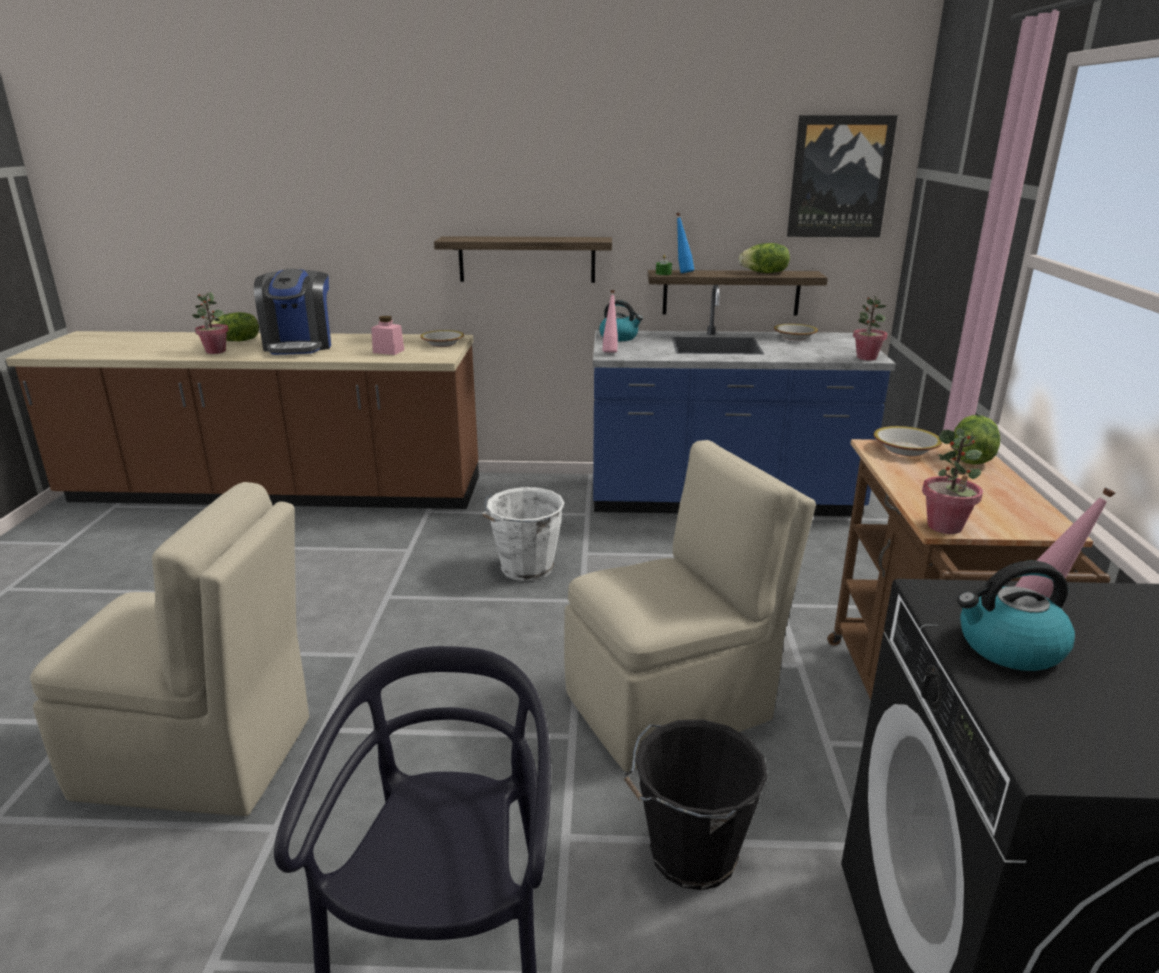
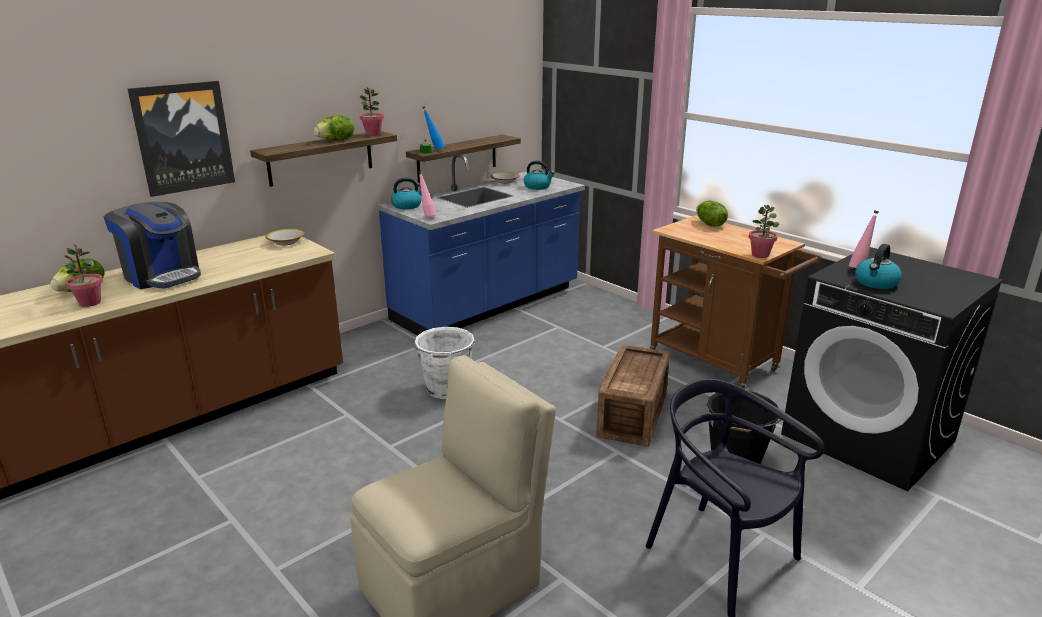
camera: 45 degrees left, 0 degrees up
(388, 351) = (259, 258): pink jar -> none
(672, 705) = (634, 414): beige chair -> crate
(764, 273) = (480, 141): lettuce -> lettuce (336, 140)
(822, 351) = (538, 186): none -> kettle
(839, 177) = (507, 71): picture -> picture (183, 137)
(866, 358) = (566, 185): potted plant -> potted plant (373, 134)
(905, 450) = (681, 228): bowl -> none

